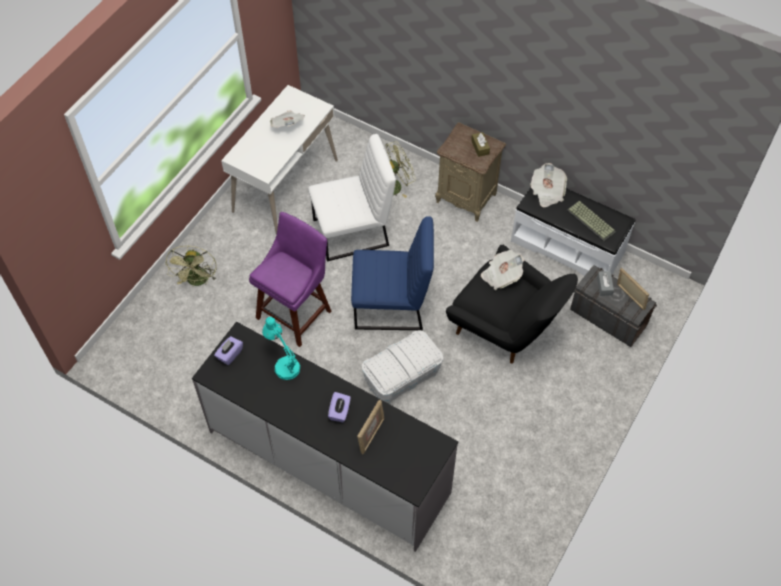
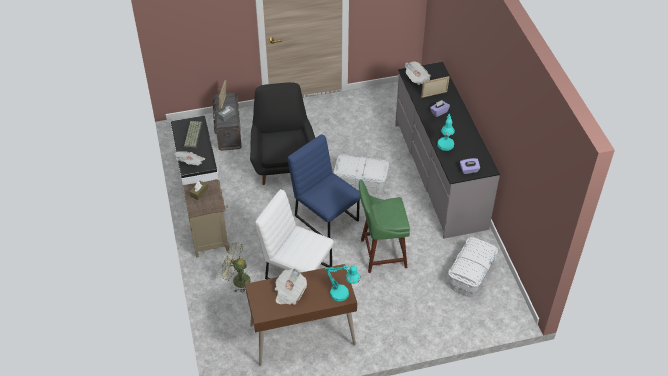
camera: 135 degrees left, 10 degrees down
(184, 361) = (471, 275): none -> white storage box
(198, 281) = (421, 316): green fan -> none
(239, 157) = (343, 295): none -> turquoise table lamp
(285, 186) = (302, 335): white desk -> brown desk
(296, 312) = (380, 253): purple chair -> green chair
(501, 275) = (271, 148): newspaper -> newspaper (418, 80)

